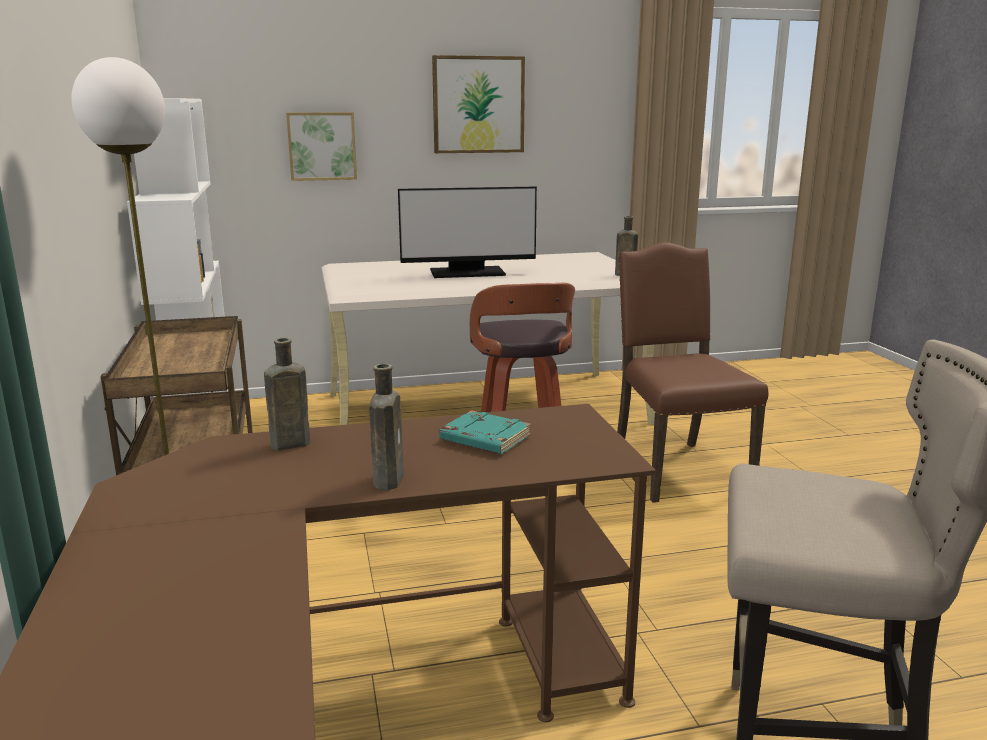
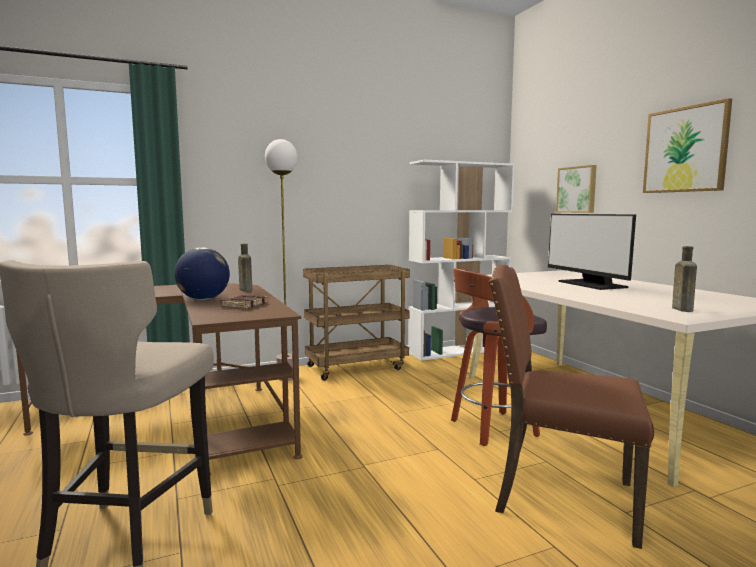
camera: 80 degrees right, 10 degrees down
(389, 479) = (203, 299): brown bottle -> globe
(484, 439) = (244, 305): turquoise book -> brown book
(676, 469) = (561, 498): brown chair -> brown chair turned 135 degrees counterclockwise

